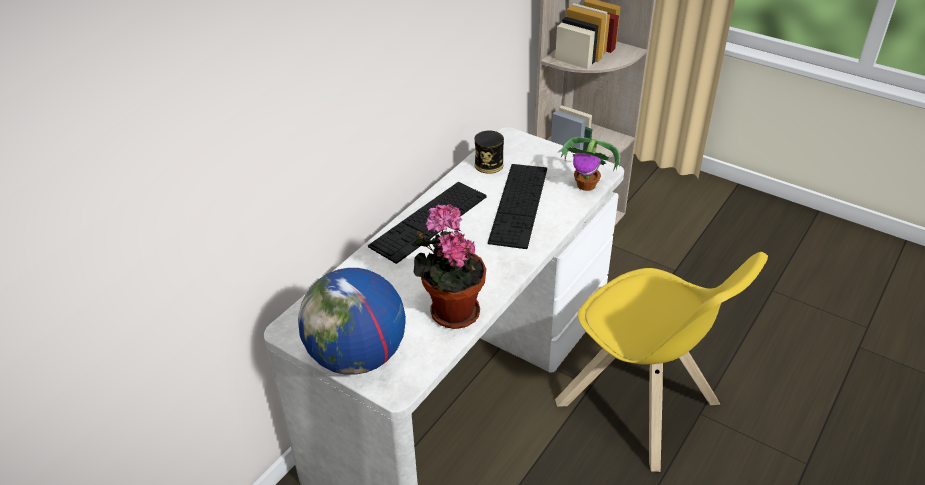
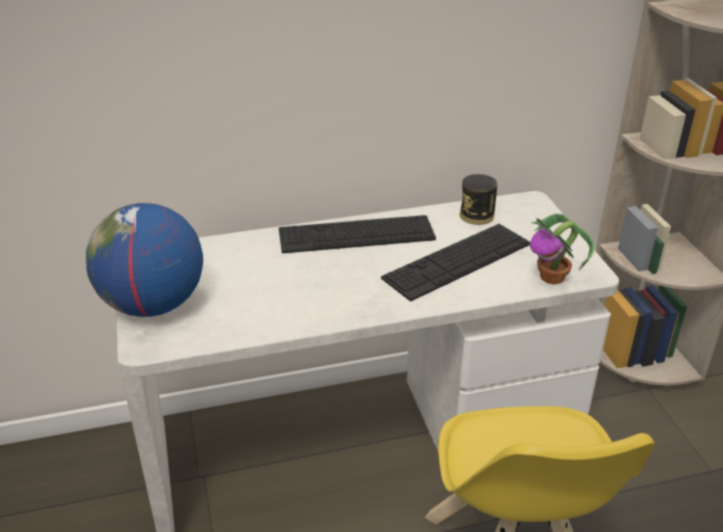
camera: 40 degrees right, 5 degrees down
(451, 310) = (271, 313): potted plant -> none

